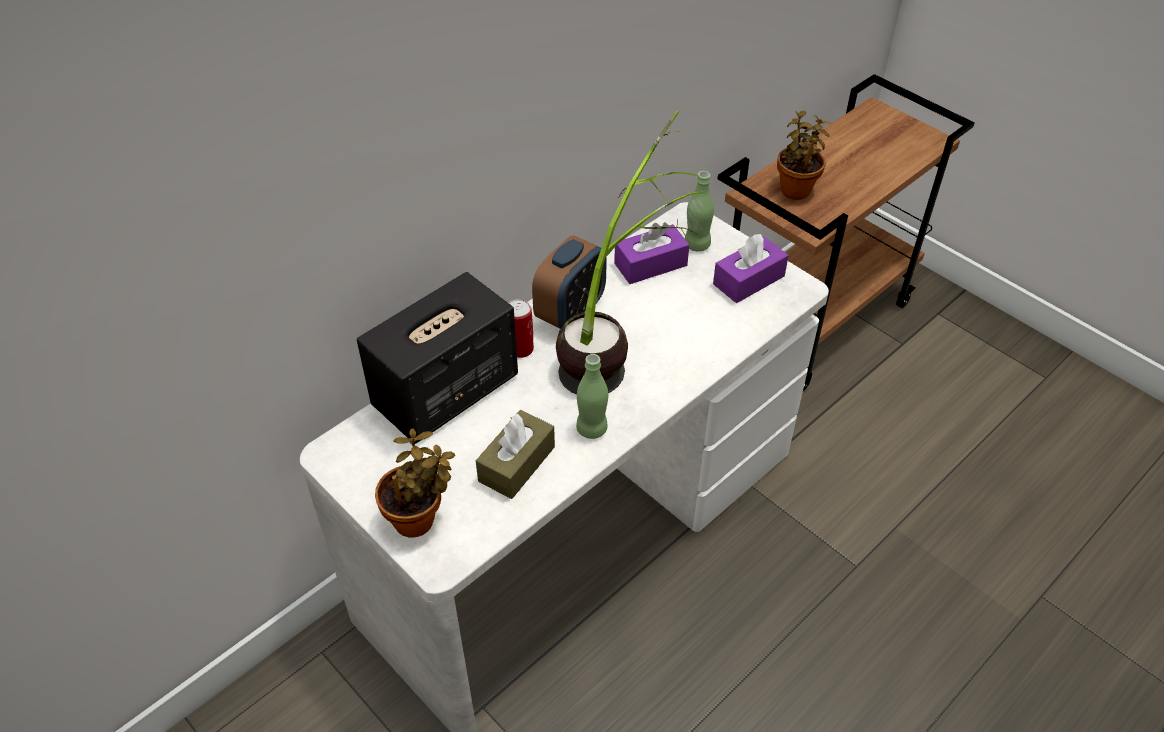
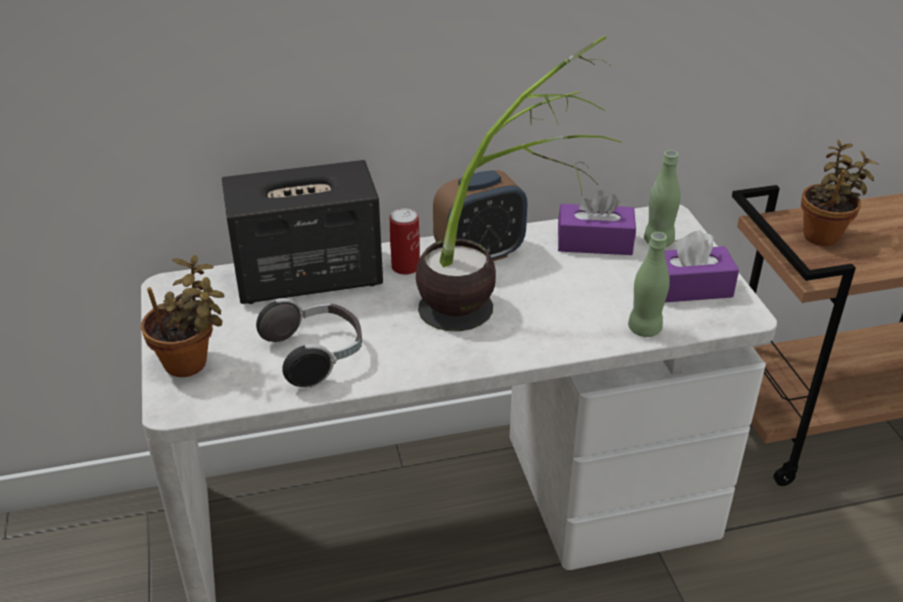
camera: 30 degrees right, 10 degrees down
(516, 464) = (316, 355): brown tissue box -> headphones
(591, 429) = (412, 354): green bottle -> green bottle (644, 329)

